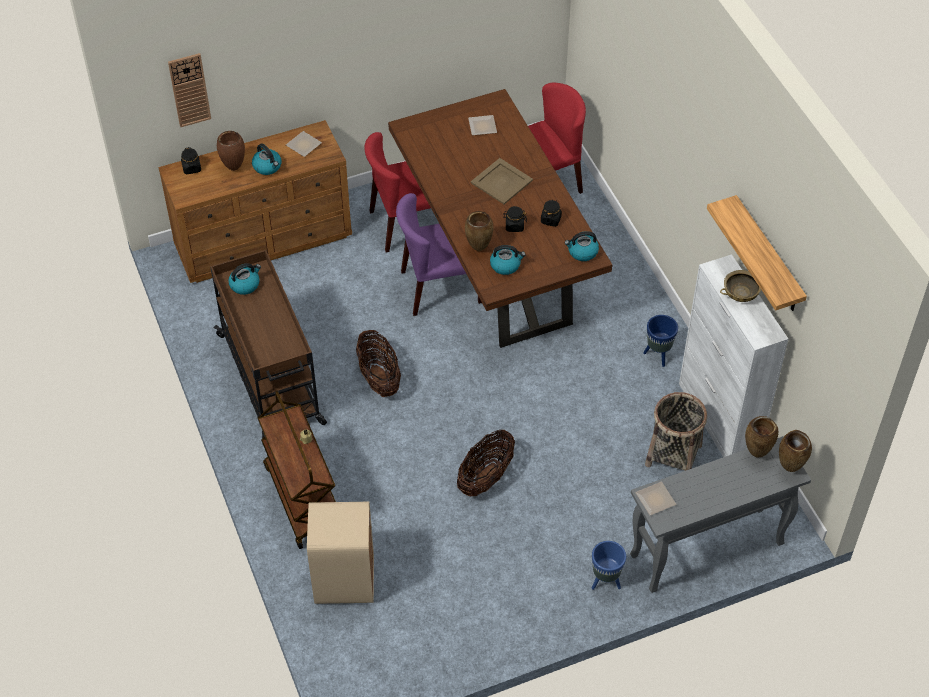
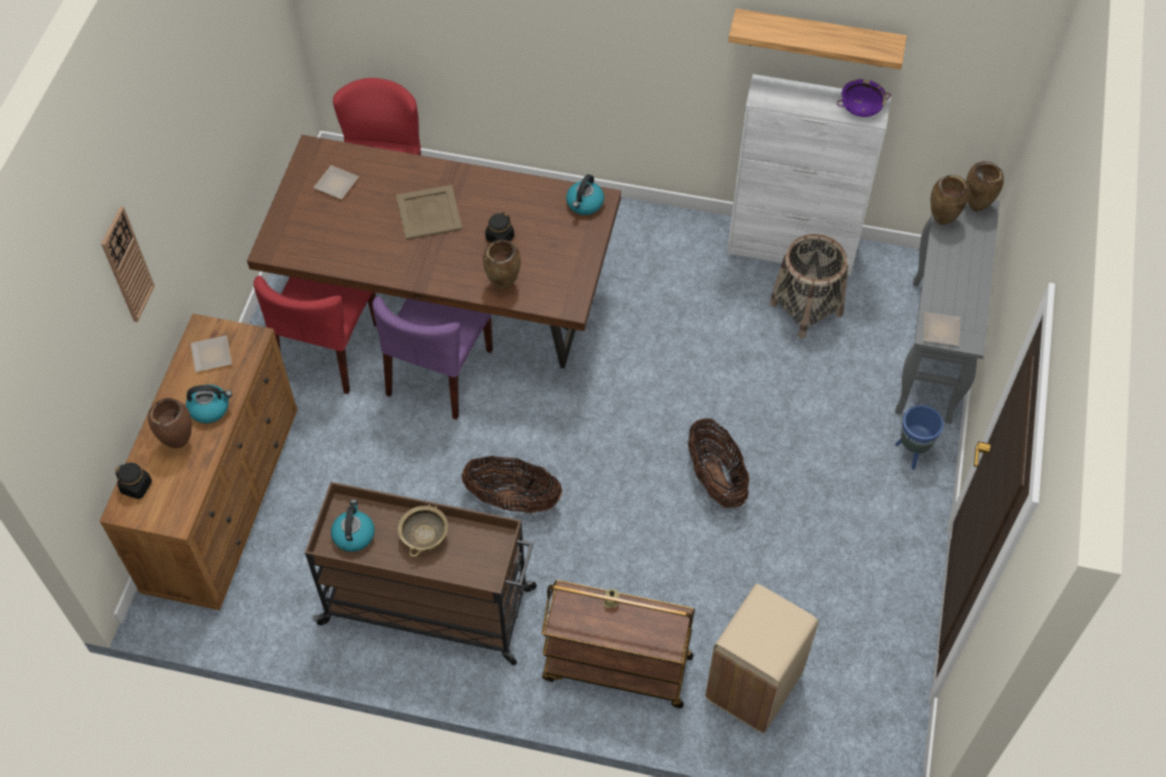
camera: 55 degrees left, 5 degrees up
(189, 90) = (85, 397): wall clock -> wall clock (127, 265)
(505, 265) = (546, 276): kettle -> none
(551, 219) = (518, 203): black jar -> none
(658, 355) = (680, 247): blue planter -> none
(740, 294) = (809, 97): beige bowl -> beige bowl (424, 537)
(760, 327) = (861, 108): none -> purple bowl

